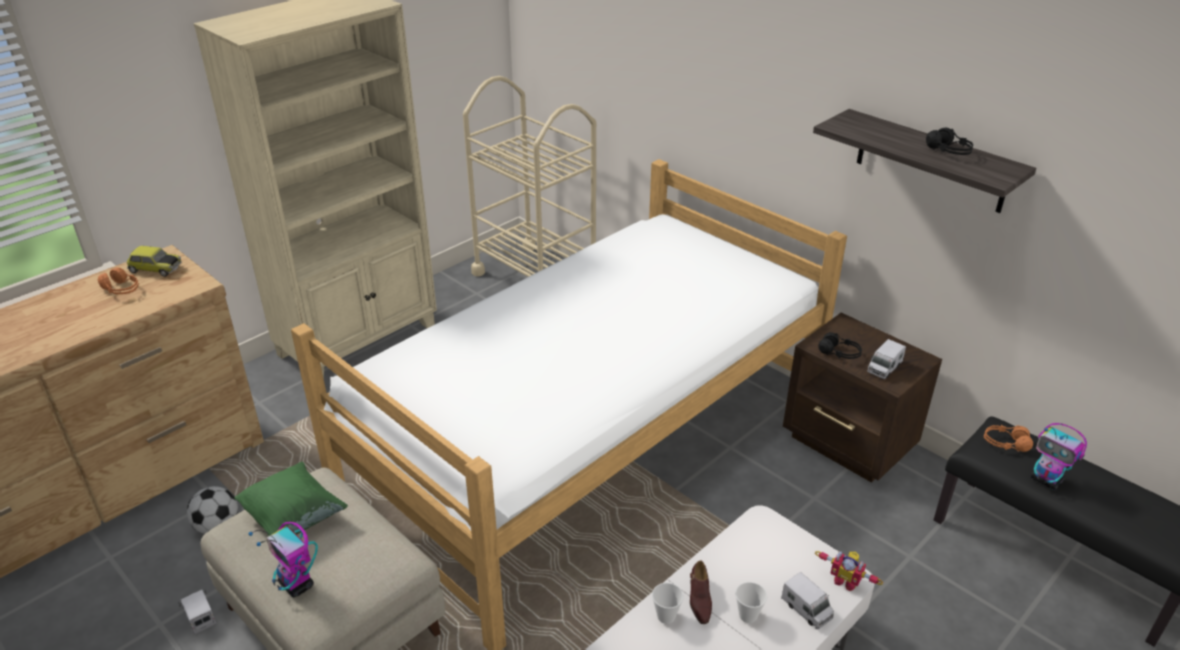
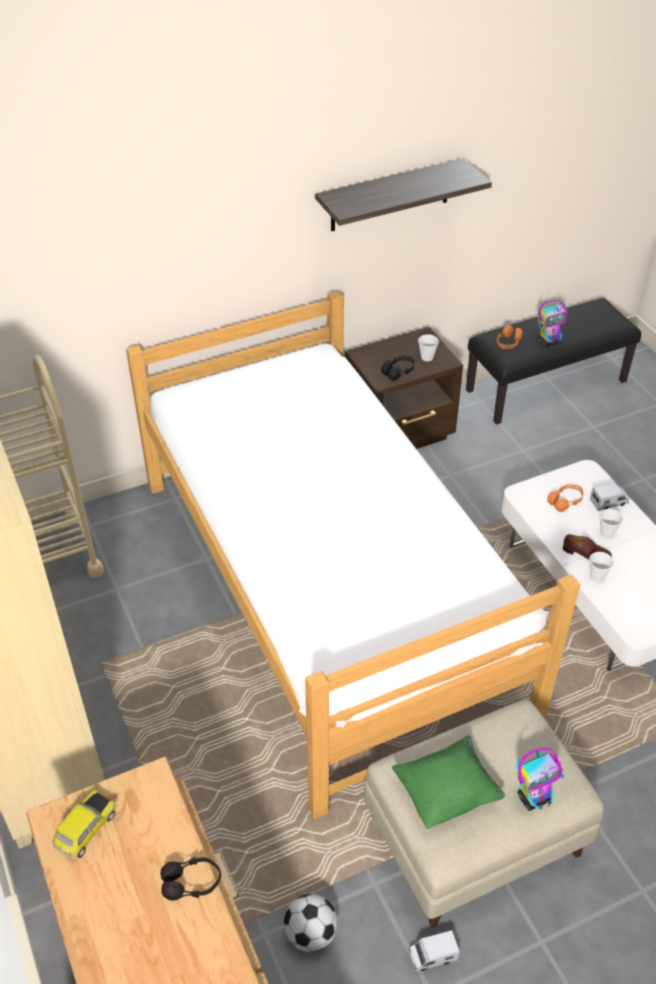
camera: 70 degrees left, 10 degrees up
(122, 289) = (120, 868): orange headphones -> orange headphones (565, 501)
(846, 581) = (589, 474): toy robot -> none
(884, 368) = (427, 357): toy truck -> cup
(948, 151) = (421, 180): black headphones -> black headphones (192, 883)

